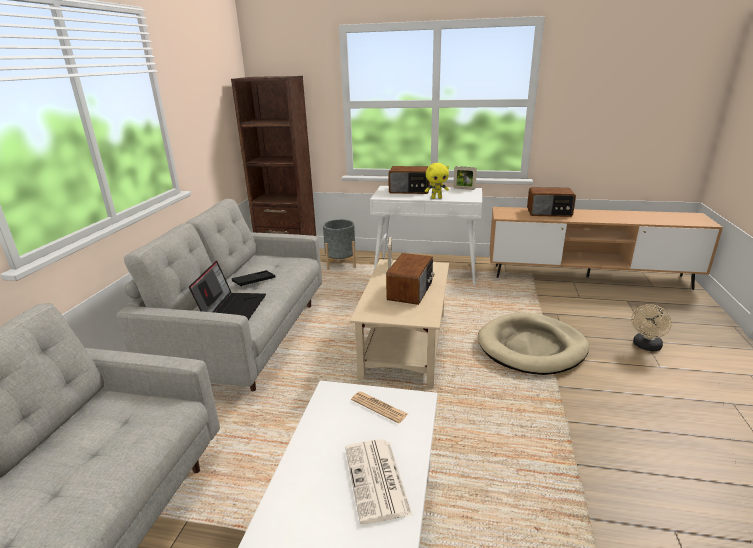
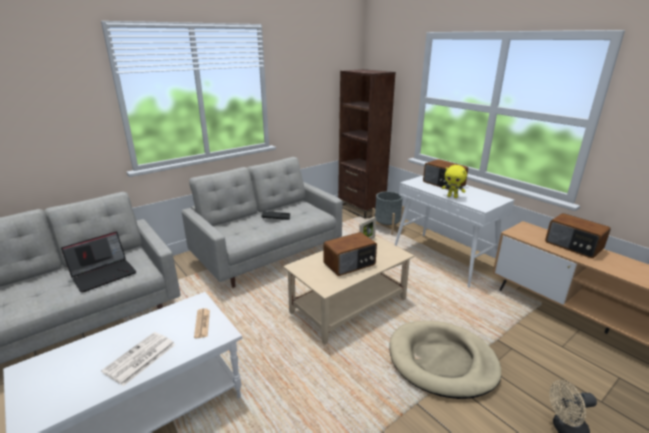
camera: 40 degrees right, 0 degrees up
(232, 308) = (241, 230): laptop -> laptop (104, 274)
(464, 189) = (494, 195): picture frame -> none

